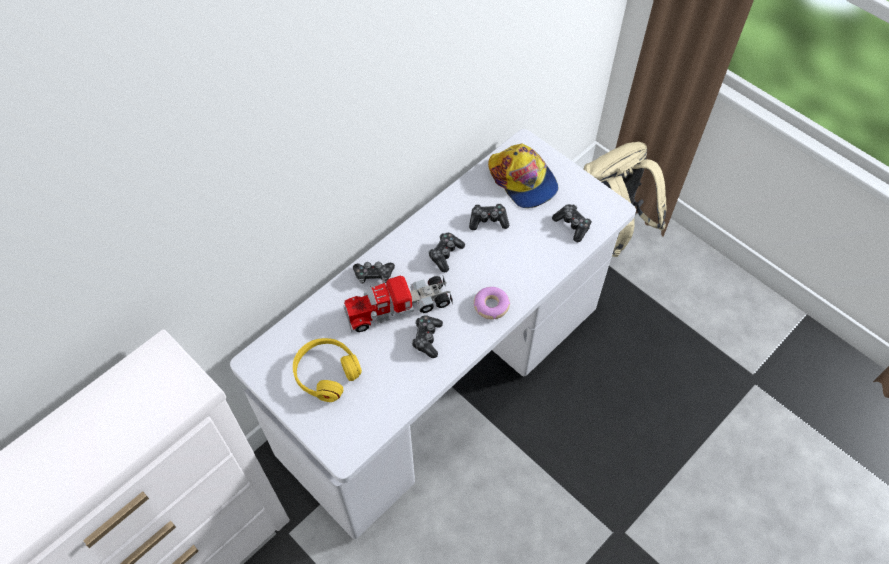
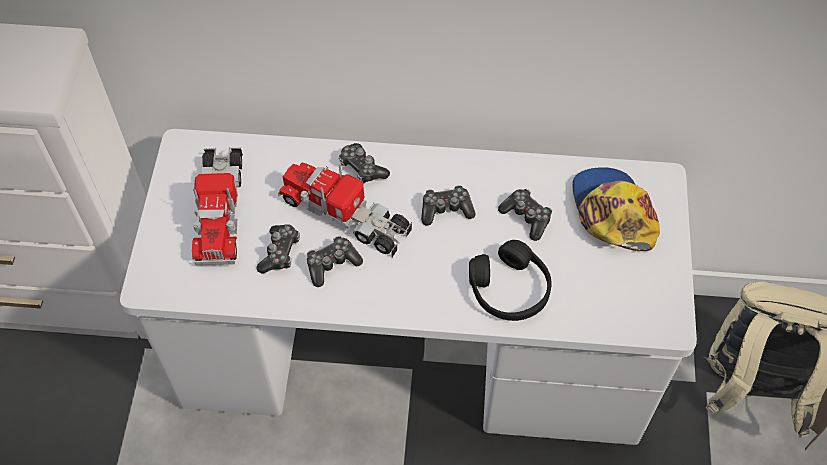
camera: 50 degrees right, 0 degrees up
(326, 373) = (220, 210): yellow headphones -> toy truck
(491, 306) = (423, 293): donut -> none
(523, 180) = (612, 212): cap -> cap turned 150 degrees clockwise
(527, 262) = (509, 289): none -> black headphones
(572, 225) = (602, 299): game controller -> game controller (280, 253)

